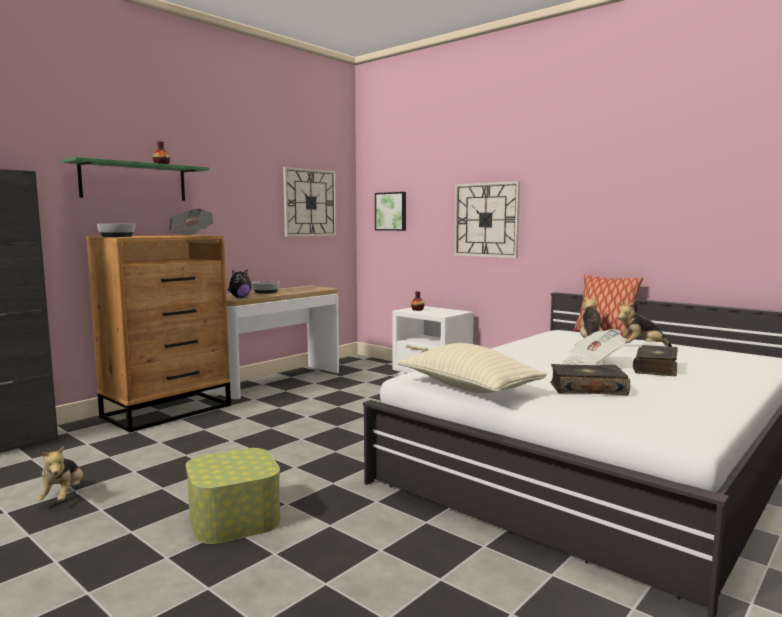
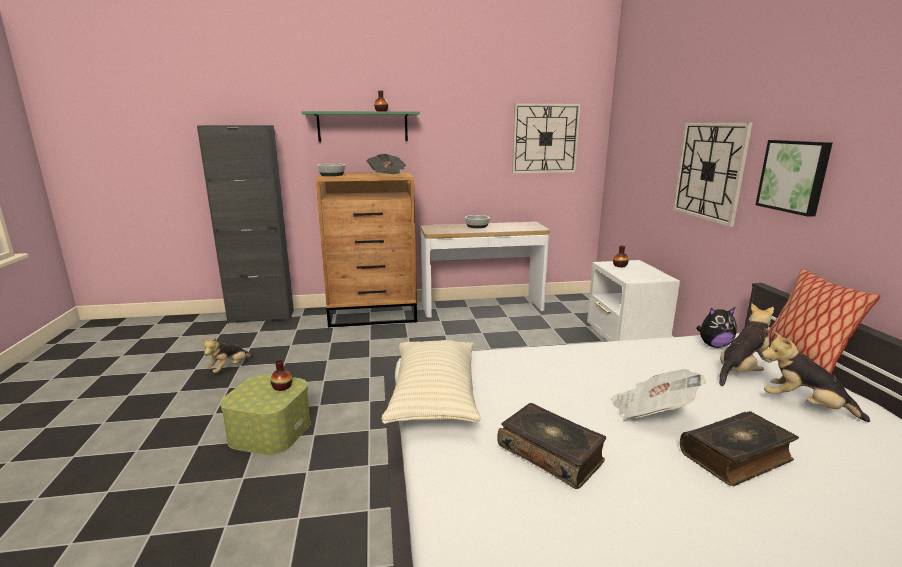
camera: 40 degrees right, 10 degrees up
(240, 297) = (440, 230): plush toy -> plush toy (714, 345)
(242, 457) = (282, 387): none -> vase
(391, 211) = (631, 149): picture -> picture (794, 176)

